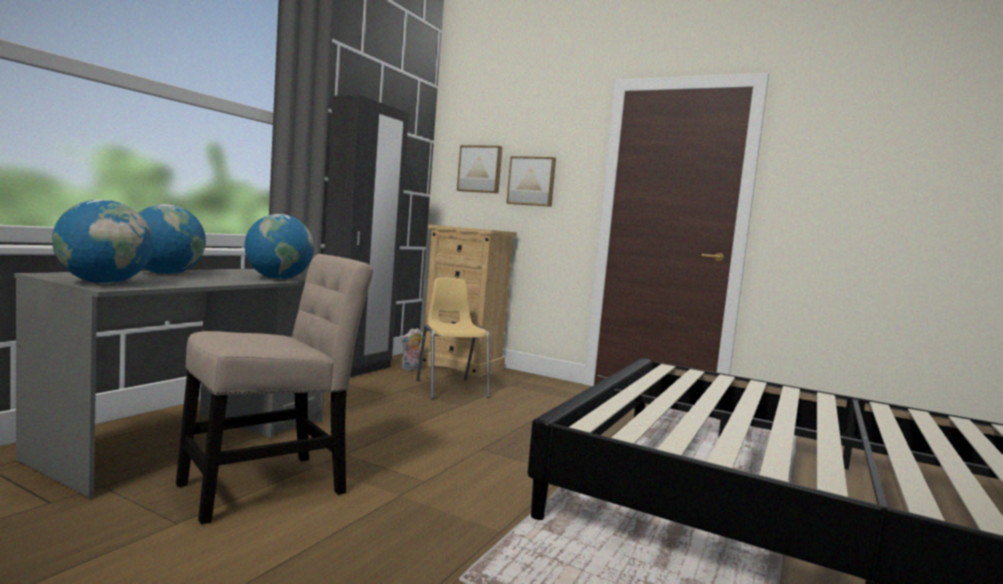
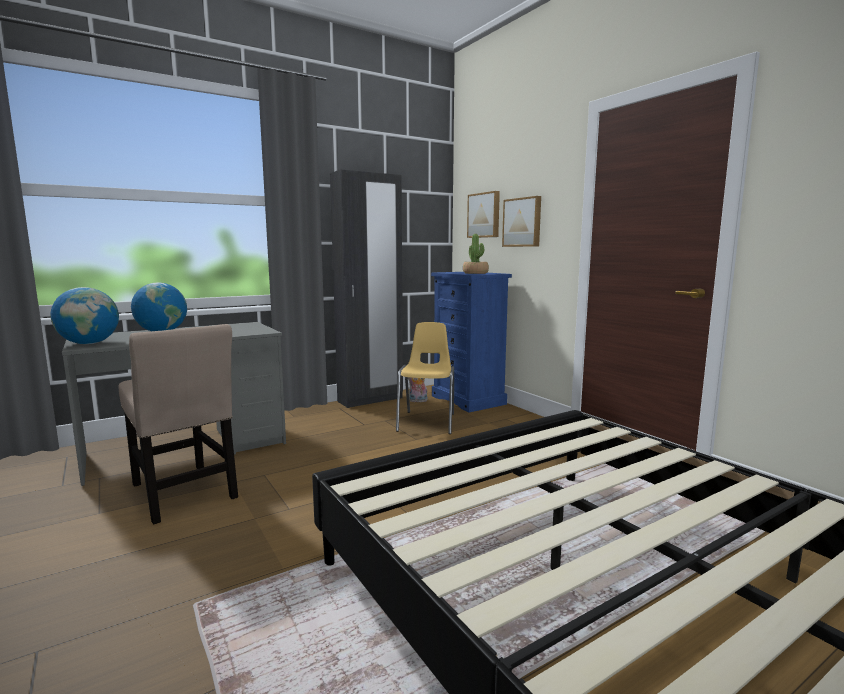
camera: 30 degrees right, 5 degrees up
(271, 485) = (184, 494): beige chair -> beige chair turned 60 degrees clockwise
(278, 279) = (233, 333): globe -> none
(462, 366) = (468, 400): beige dresser -> blue dresser
(481, 228) = (475, 273): none -> potted plant

